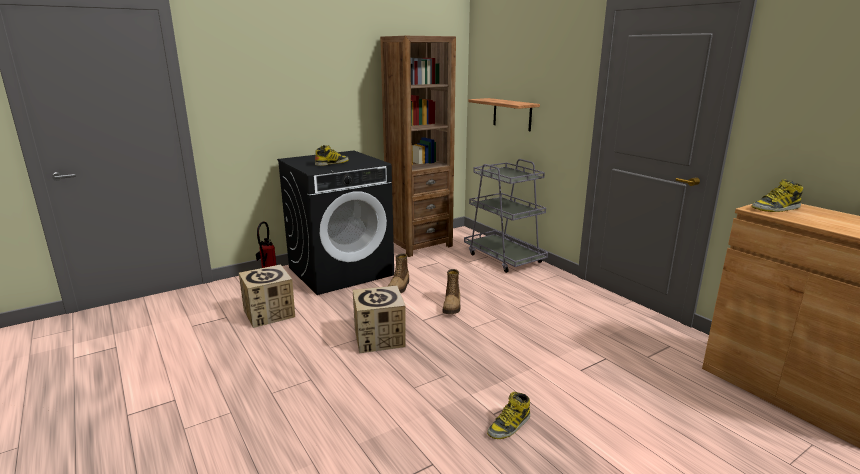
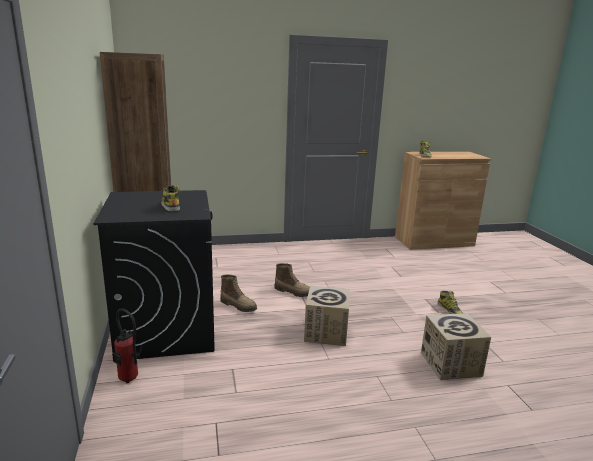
camera: 70 degrees left, 0 degrees up
(269, 313) = (232, 388): cardboard box -> cardboard box (450, 364)
(504, 258) = (226, 253): grey cart -> none
(512, 114) = (195, 127): shelf -> none

